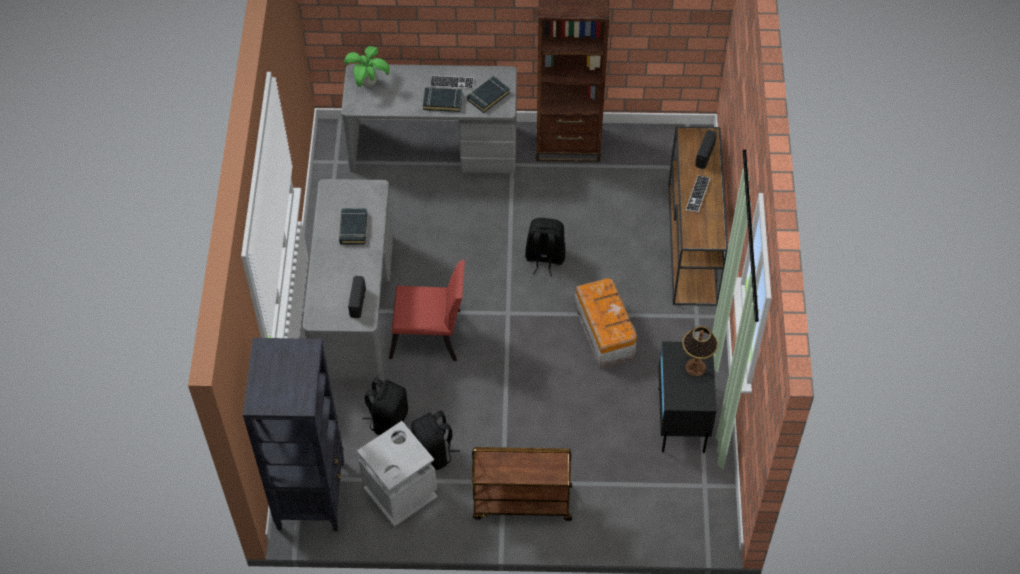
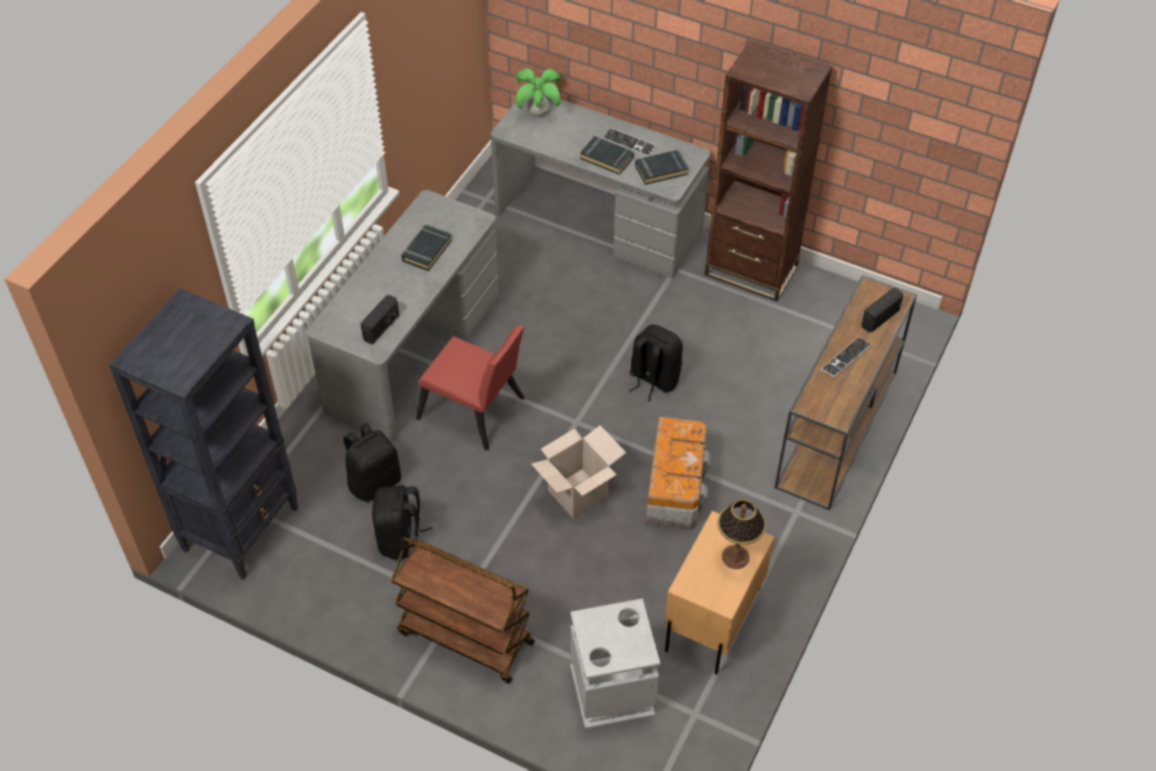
camera: 25 degrees right, 5 degrees down
(400, 493) = (336, 568): grey trash can -> grey trash can (611, 691)
(540, 366) = (578, 493): none -> cardboard box
(681, 416) = (712, 619): black nightstand -> beige nightstand

